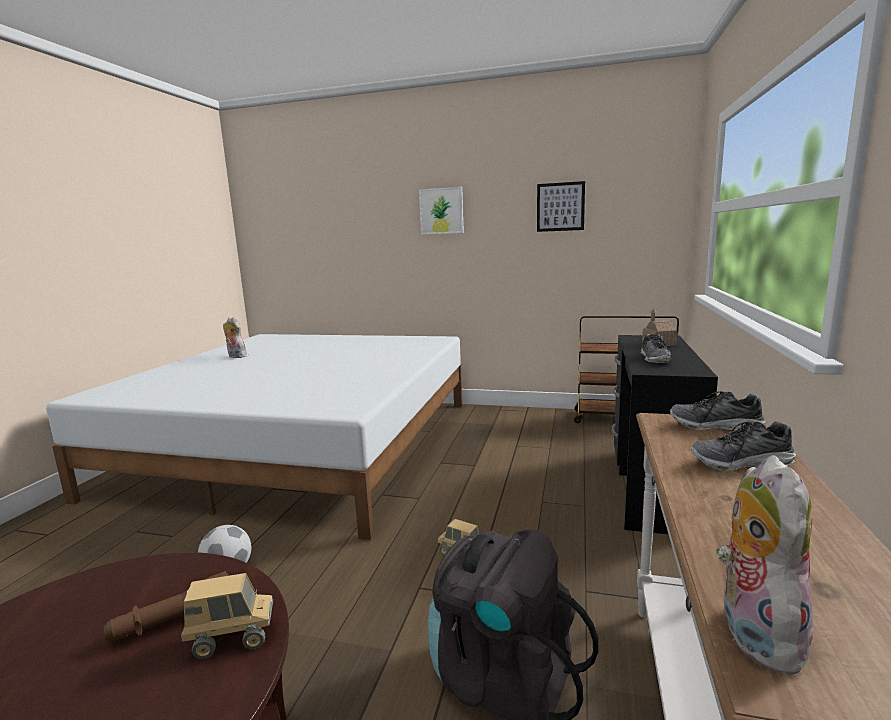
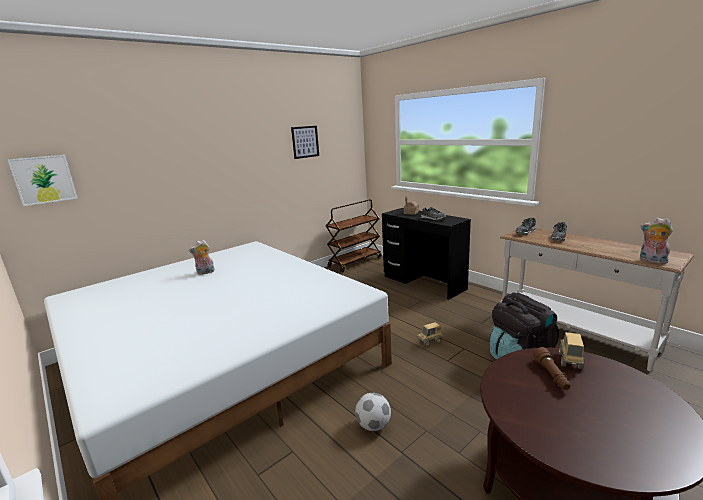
camera: 55 degrees left, 5 degrees up
(235, 356) = (124, 314): plush toy -> plush toy (205, 272)
(441, 211) = (229, 148): picture -> picture (44, 179)

